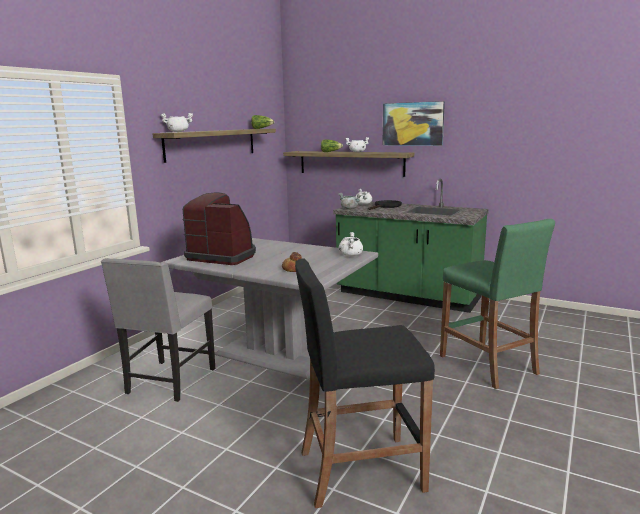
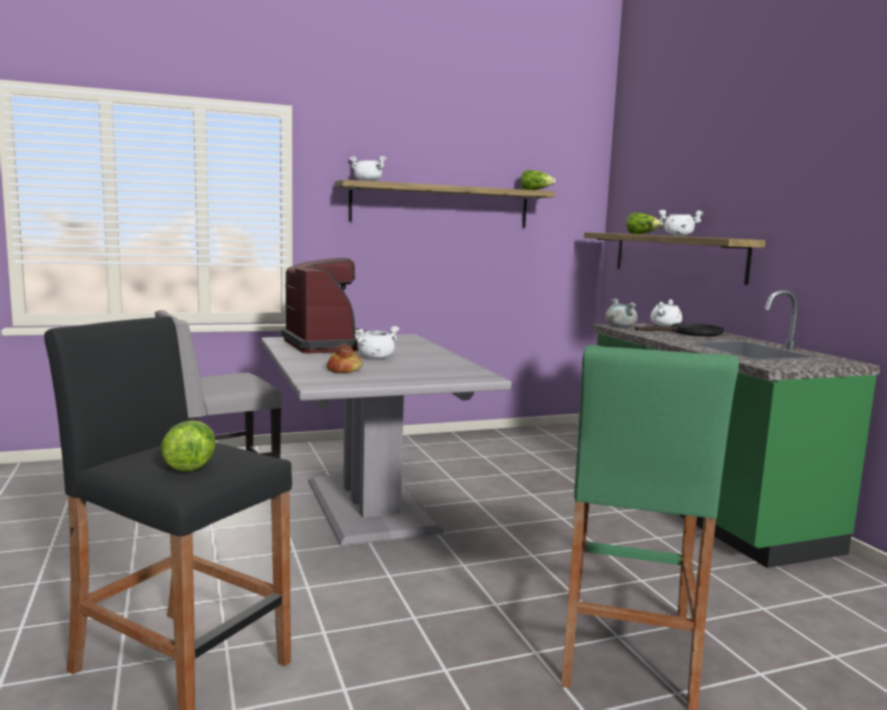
camera: 40 degrees right, 5 degrees down
(350, 255) = (462, 375): white cooking pot -> white cooking pot (375, 357)
(387, 342) = (190, 463): none -> lettuce
(412, 124) = (768, 186): picture -> none

